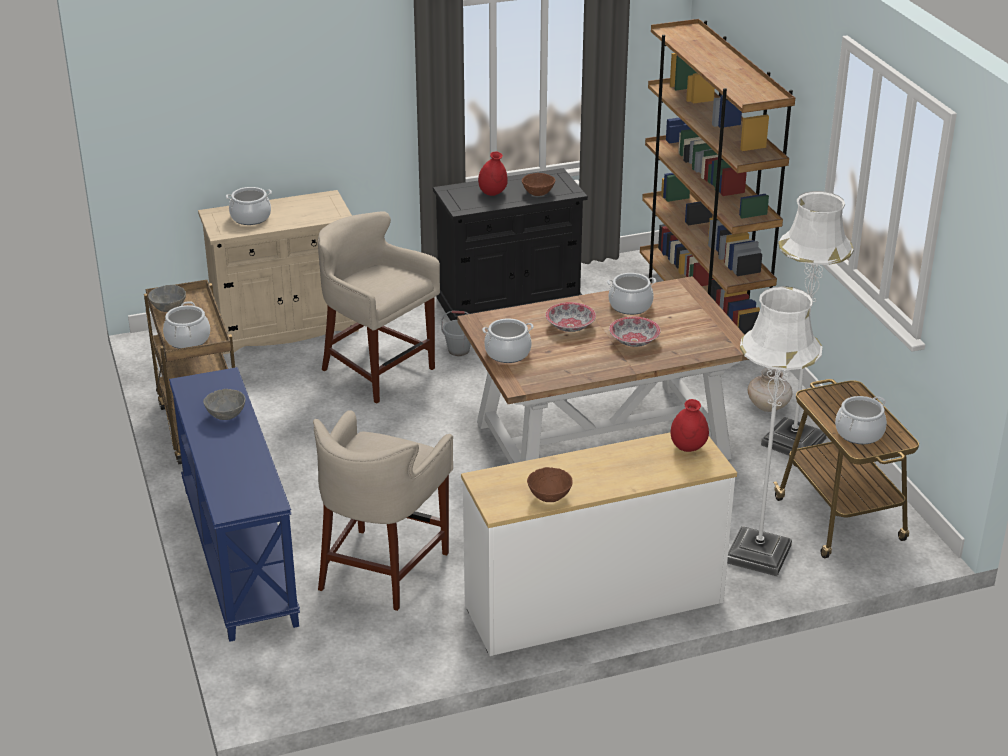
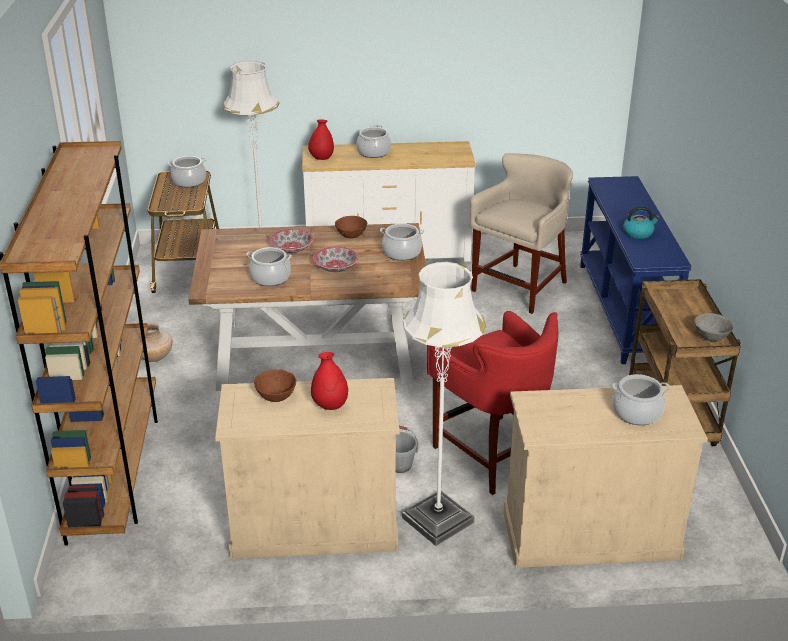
camera: 165 degrees left, 0 degrees up
(188, 339) = (683, 302): cooking pot -> cooking pot (373, 152)
(226, 415) = (638, 233): grey bowl -> kettle
(377, 371) = (492, 453): beige stool -> red stool
(509, 302) = (314, 526): black cabinet -> beige cabinet
(549, 496) = (425, 147): brown bowl -> brown bowl (351, 235)
(793, 442) = (164, 326): white floor lamp -> white floor lamp (438, 520)

